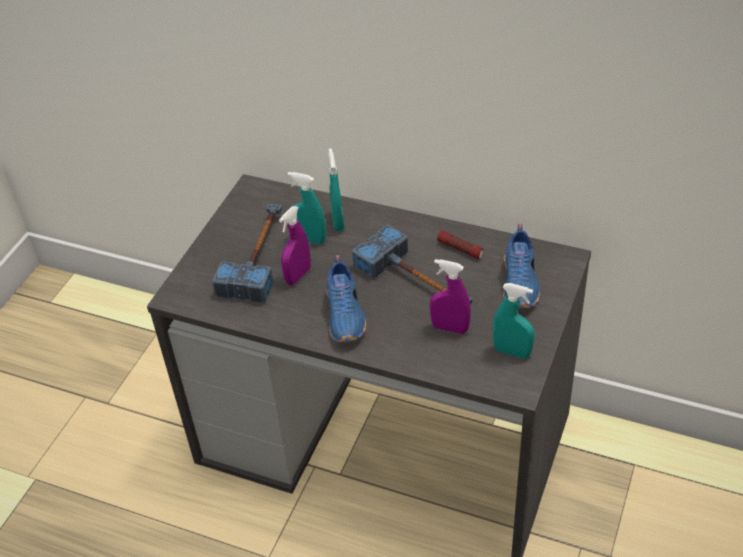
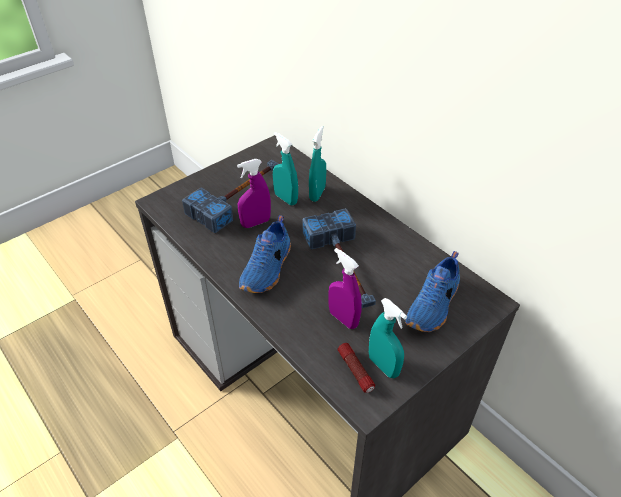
camera: 25 degrees right, 0 degrees up
(460, 249) = (400, 254): flashlight -> flashlight (355, 371)

